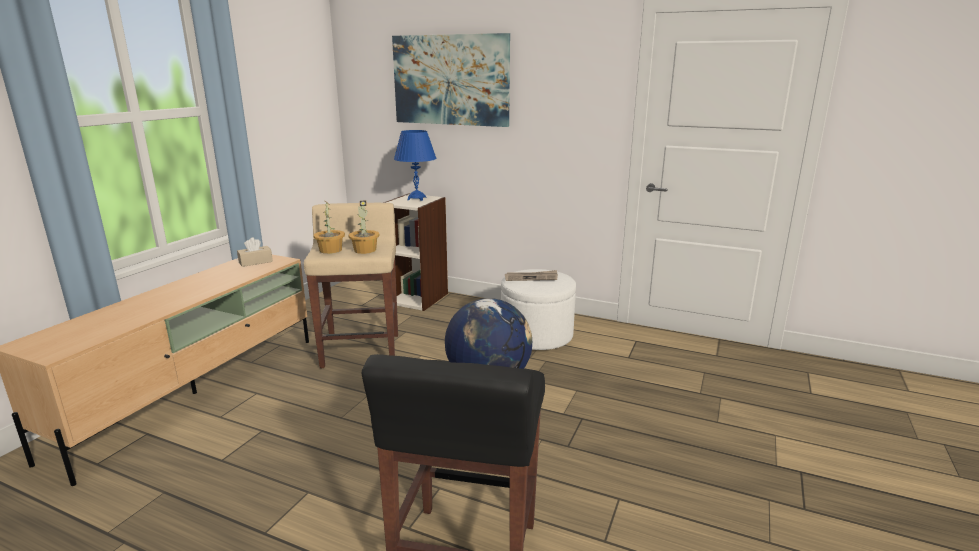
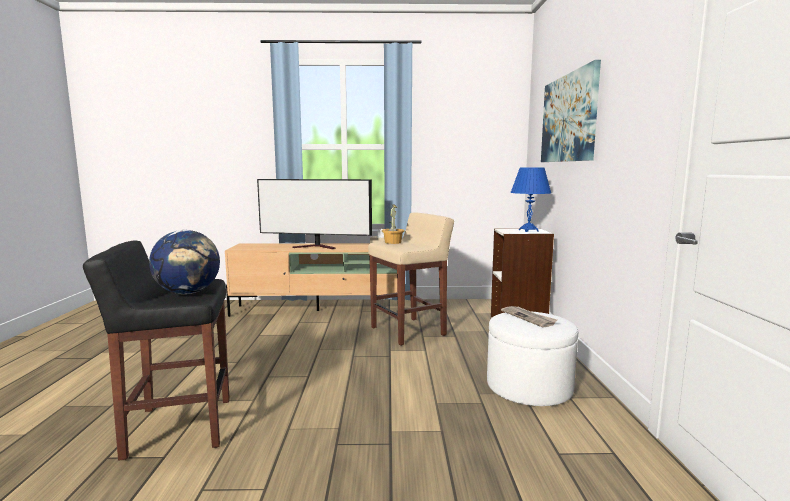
camera: 65 degrees right, 10 degrees down
(182, 295) = (317, 247): none -> television
(365, 250) = (404, 246): potted plant -> none

